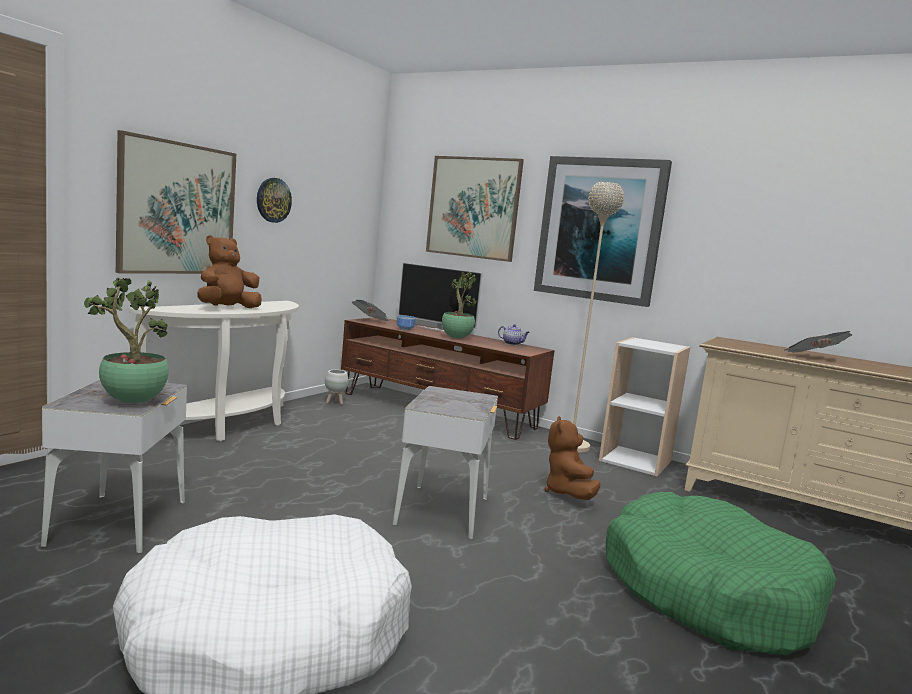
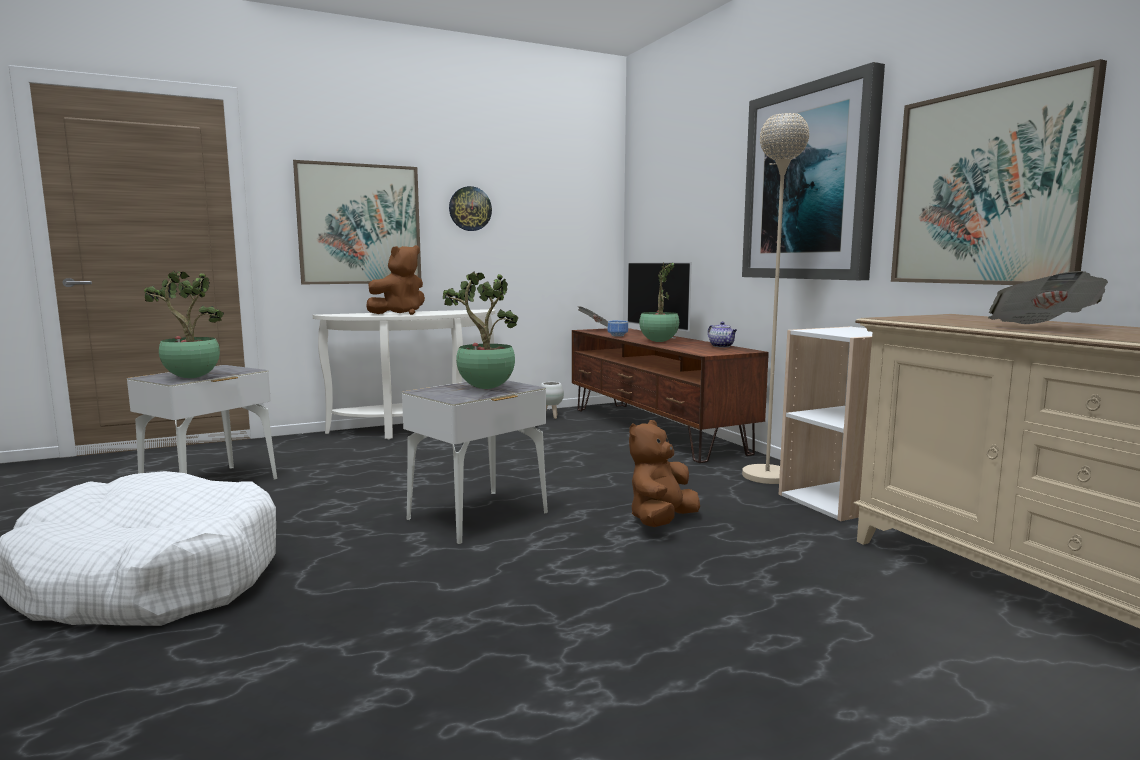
camera: 35 degrees right, 0 degrees up
(227, 308) = (399, 313): brown plush toy -> brown plush toy turned 150 degrees clockwise
(459, 400) = (484, 388): none -> potted plant
(473, 207) = (692, 187): picture -> picture (986, 187)
(707, 592) = (646, 655): green dog bed -> none

